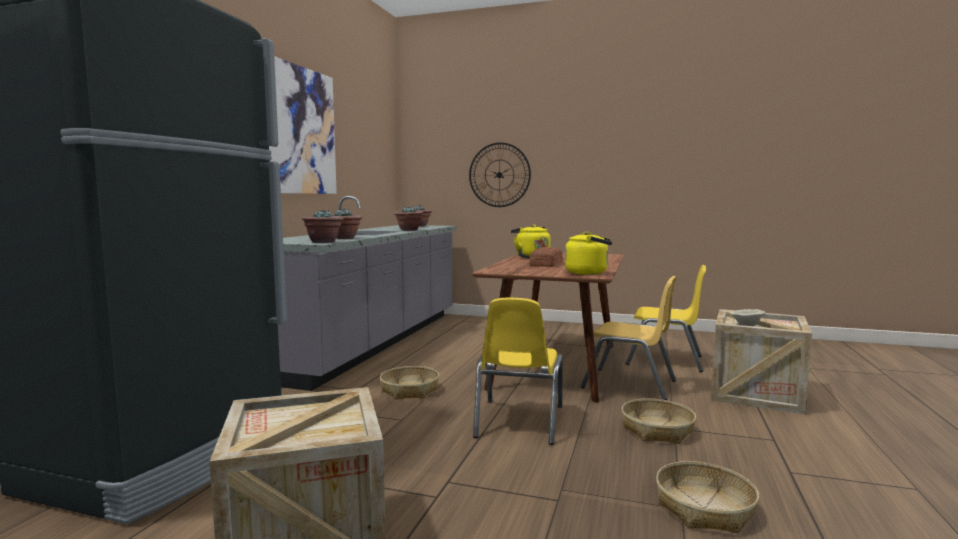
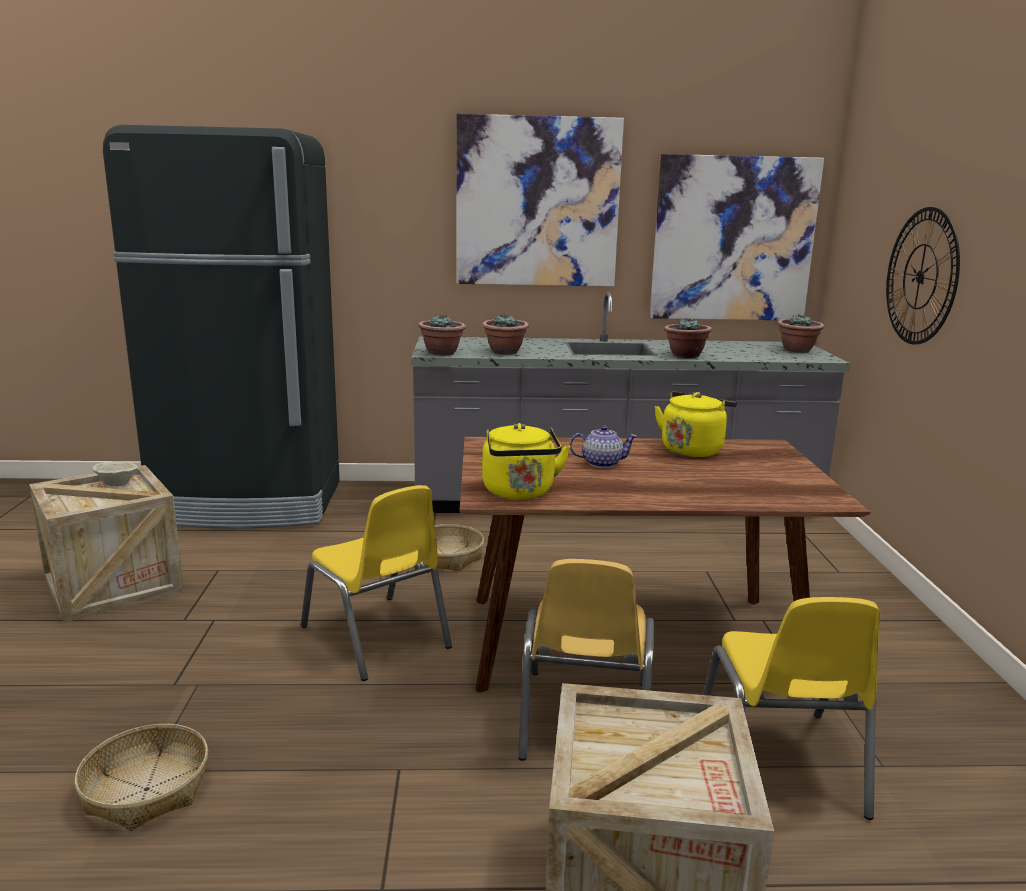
camera: 70 degrees right, 10 degrees up
(372, 164) = (733, 239): none -> picture
(518, 421) = (376, 637): yellow chair -> yellow chair turned 120 degrees counterclockwise
(545, 264) = (601, 463): bread -> teapot
(657, 430) = (384, 751): basket -> none
(746, 326) = (611, 733): beige bowl -> beige bowl (116, 485)

